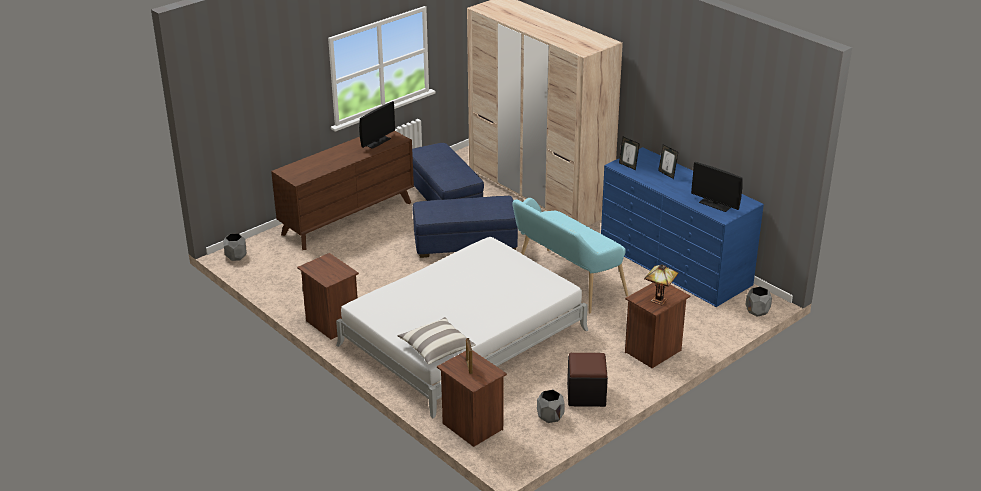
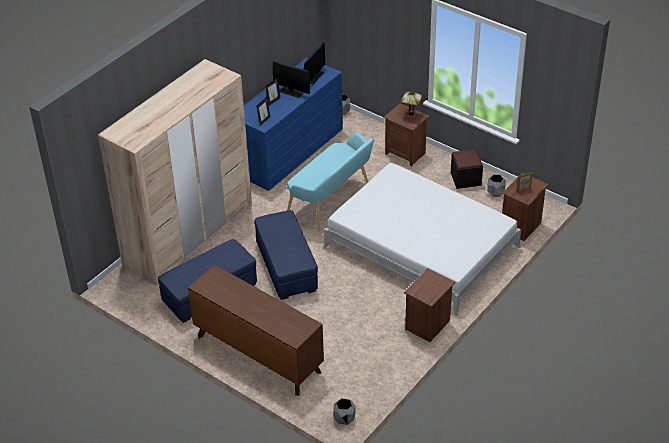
camera: 100 degrees left, 10 degrees up
(377, 141) = (223, 287): monitor -> monitor (291, 92)
(437, 349) = (493, 220): pillow -> none

